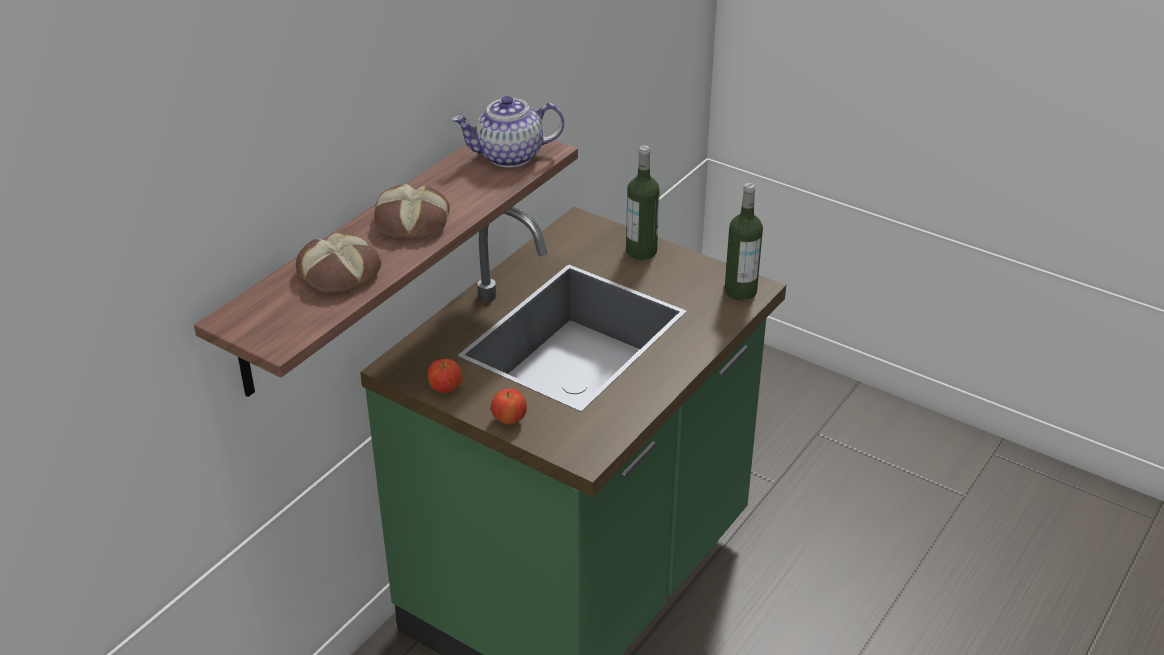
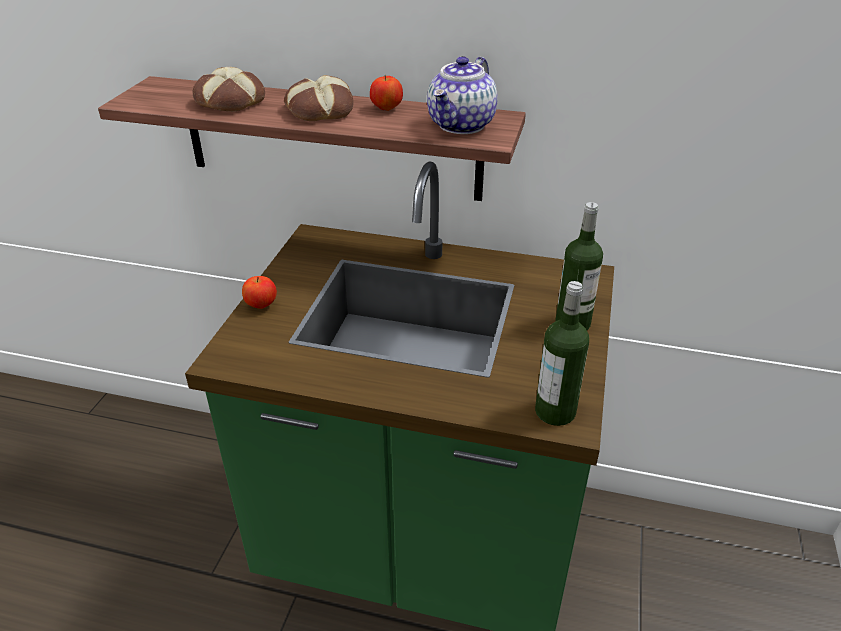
camera: 70 degrees right, 0 degrees up
(446, 389) = (292, 265): apple -> apple (386, 109)
(509, 156) = (462, 125): teapot -> teapot turned 120 degrees counterclockwise

